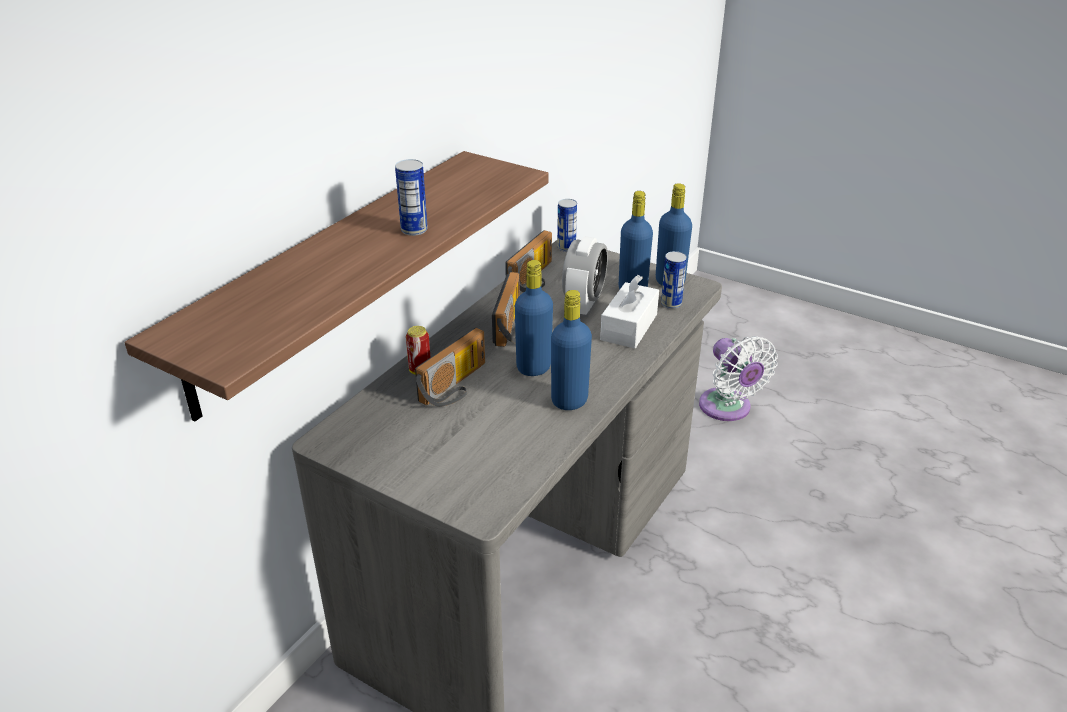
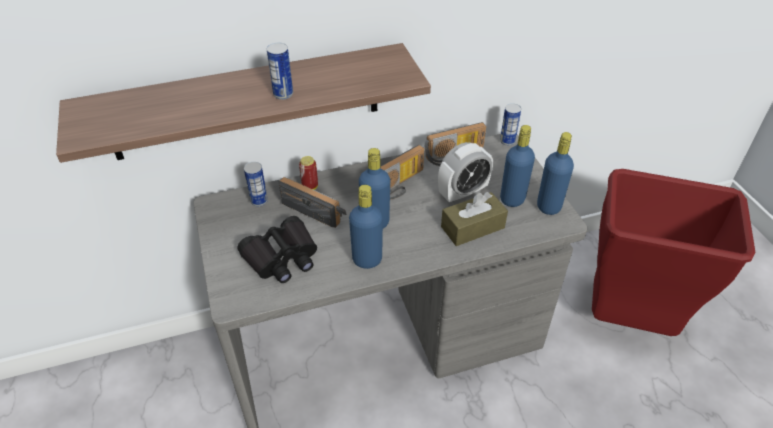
camera: 40 degrees right, 10 degrees up
(457, 387) = (316, 210): radio -> radio turned 135 degrees counterclockwise
(480, 445) = (282, 258): none -> black binoculars
(629, 327) = (472, 227): white tissue box -> brown tissue box
(671, 304) = (526, 225): can -> can (259, 201)
(728, 409) = (629, 322): white fan -> red trash can

